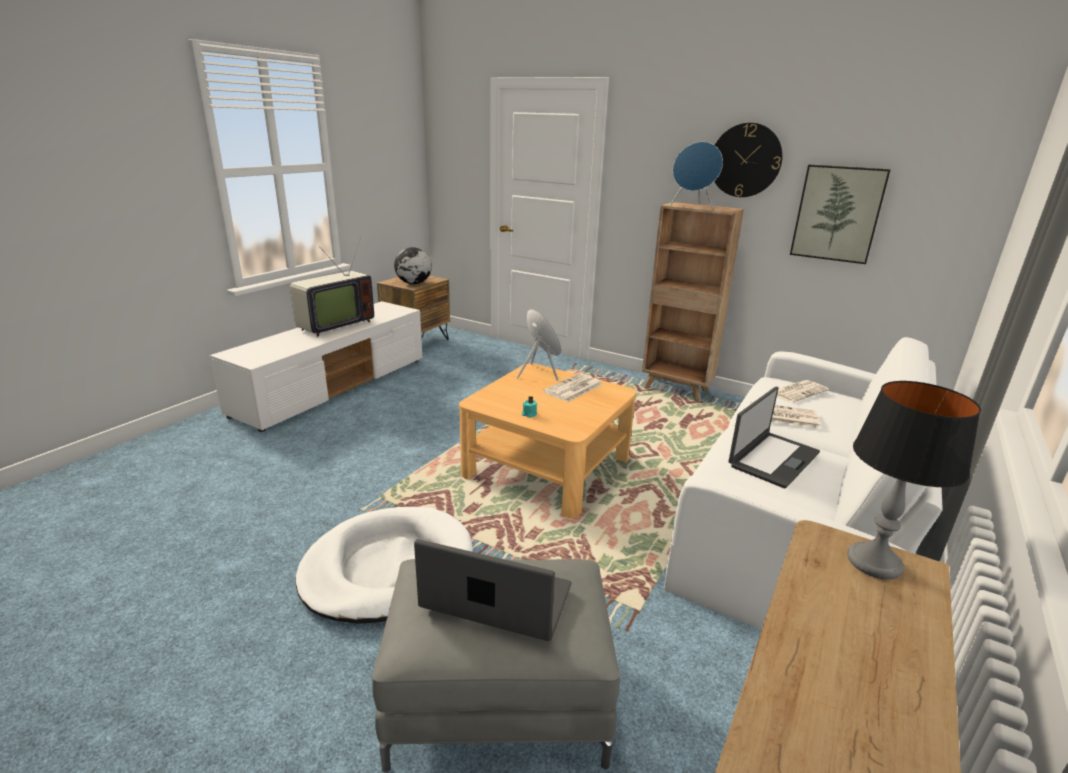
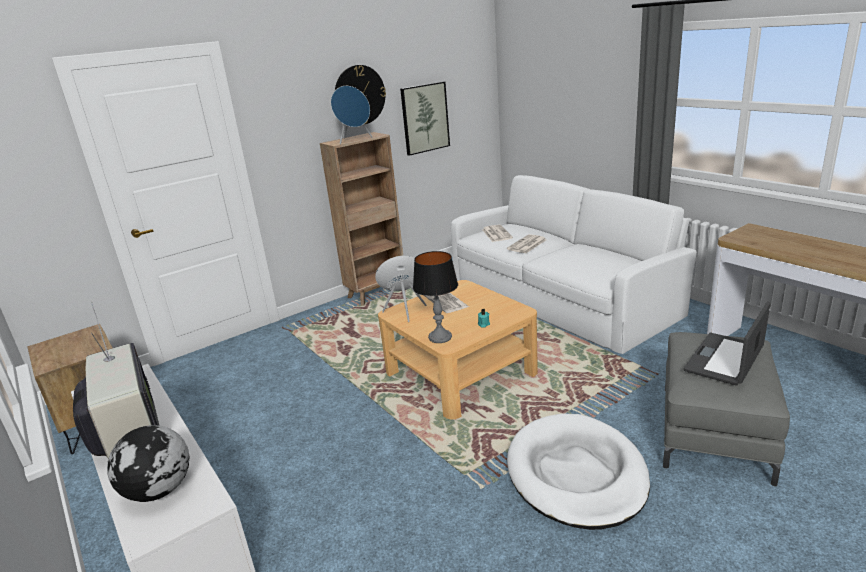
camera: 65 degrees left, 0 degrees up
(413, 283) = (85, 347): globe -> globe (159, 491)
(772, 459) = (580, 258): laptop -> none
(874, 562) = (751, 233): table lamp -> table lamp (440, 337)

